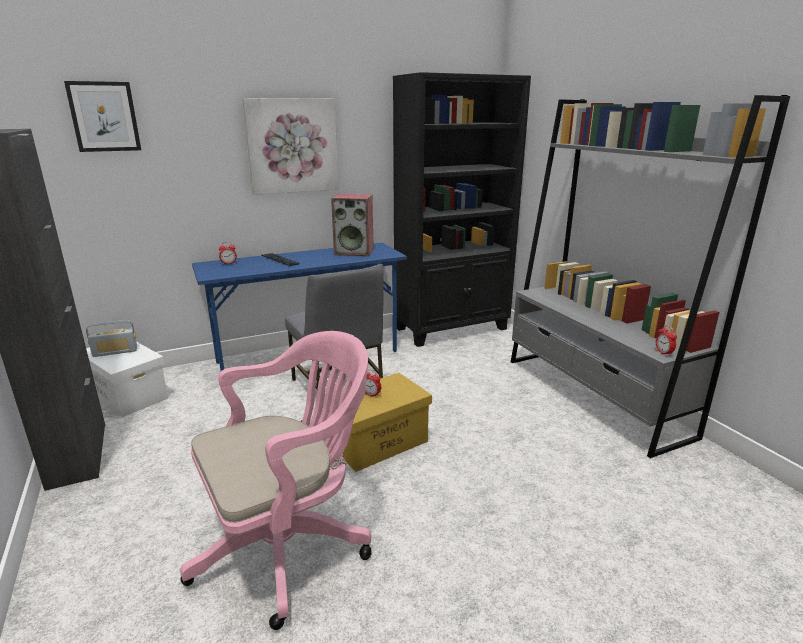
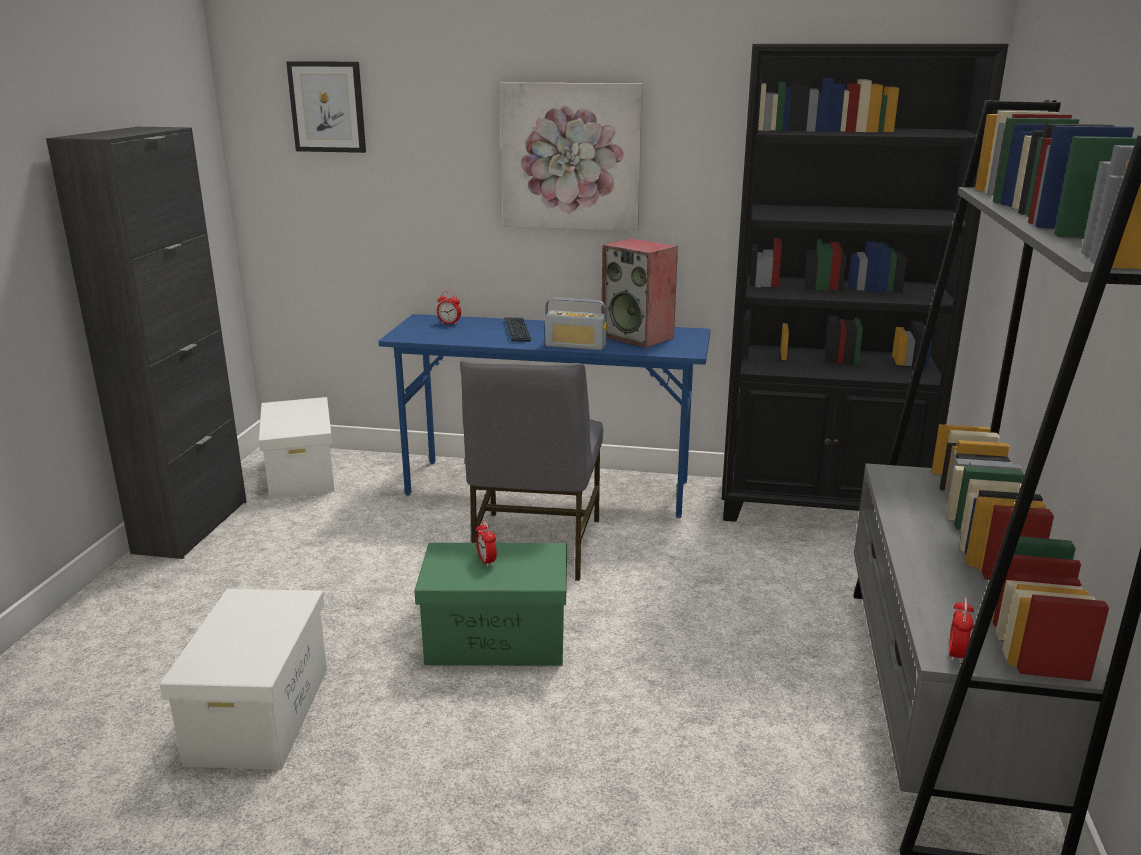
camera: 35 degrees right, 0 degrees up
(115, 352) = (293, 414): radio -> radio (575, 345)
(290, 544) = (260, 715): pink office chair -> white storage box
(378, 443) = (495, 640): yellow storage box -> green storage box

